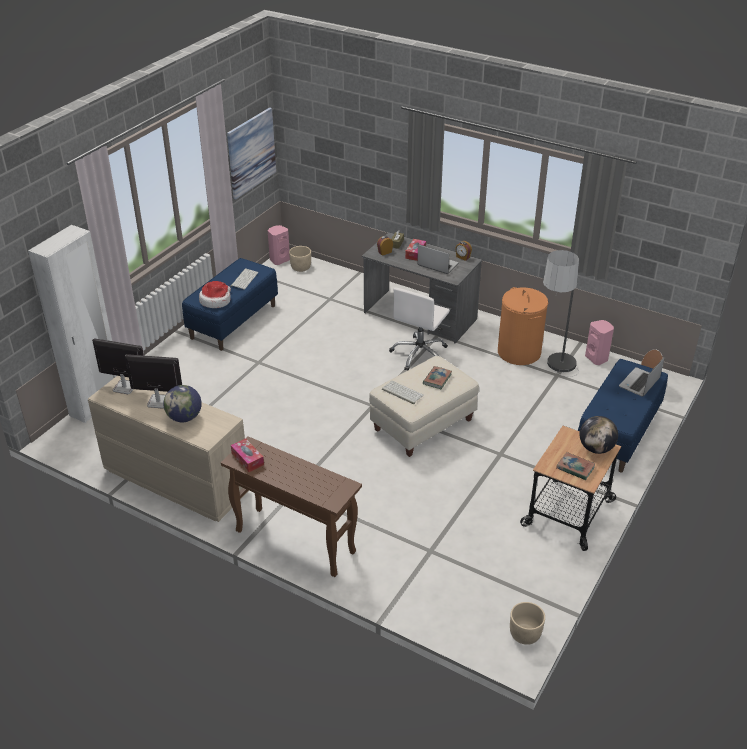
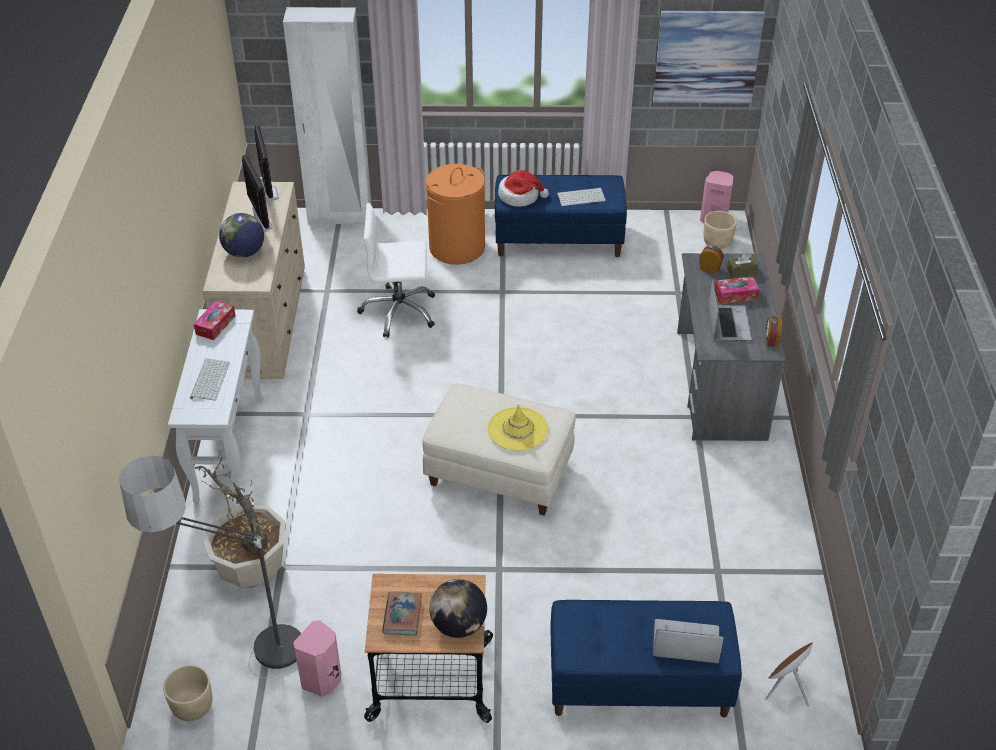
camera: 60 degrees right, 5 degrees up
(294, 541) = (229, 448): brown console table -> white console table
(401, 392) = (466, 408): keyboard -> keyboard (209, 379)
(420, 354) = (638, 416): white office chair -> white office chair (399, 312)
(421, 566) = (251, 568): none -> potted plant
(437, 379) = (518, 429): book -> yellow hat
(519, 352) = (732, 512): orange laundry basket -> orange laundry basket (457, 248)
(554, 377) = (708, 570): floor lamp -> floor lamp (238, 652)
(597, 358) = (799, 604): pink speaker -> pink speaker (322, 681)

